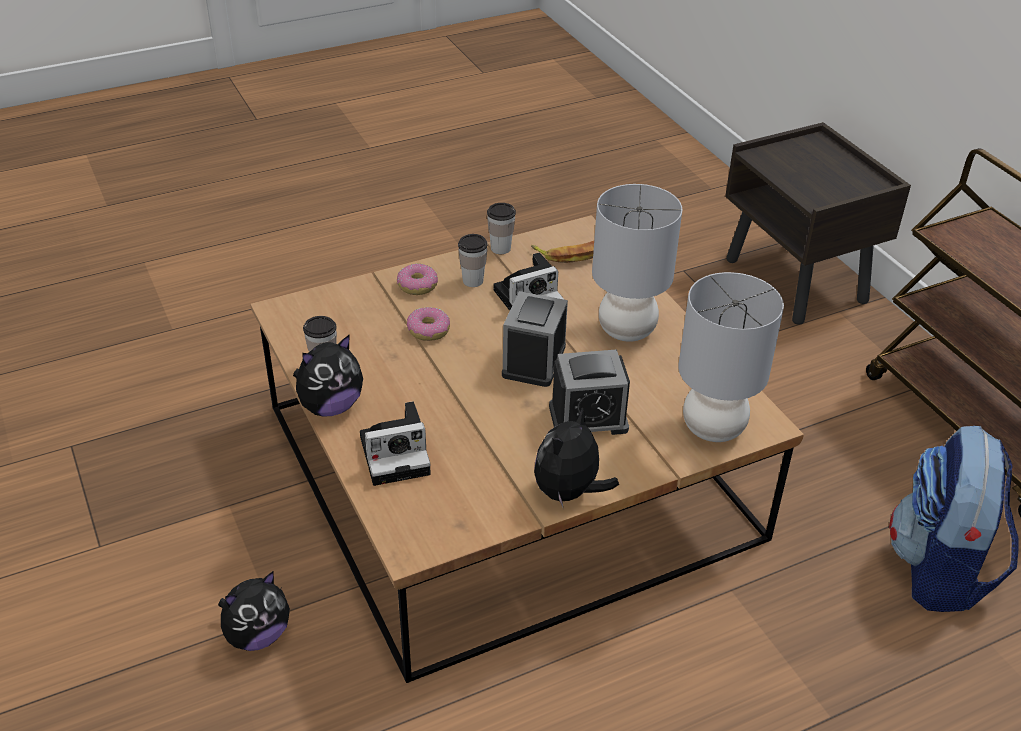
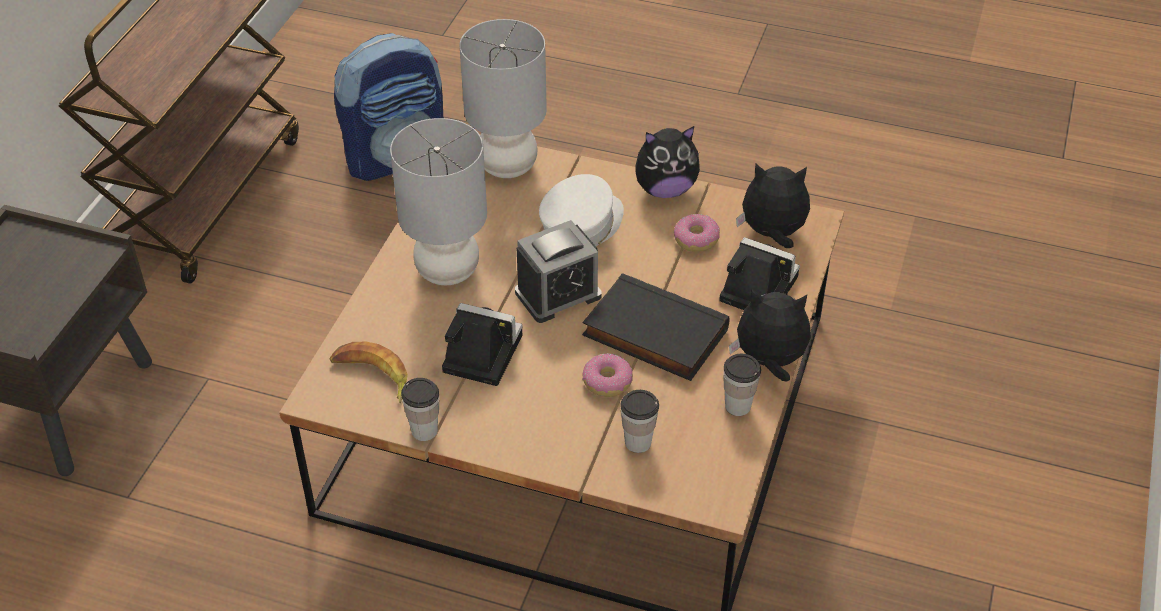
camera: 135 degrees left, 5 degrees up
(257, 635) = (903, 415): plush toy -> plush toy (772, 234)
(417, 286) = (558, 440): donut -> donut (696, 239)
(435, 375) = (653, 334): none -> black book
(473, 281) = (501, 409): cup -> cup (638, 442)
(588, 418) = (582, 226): alarm clock -> white cap

